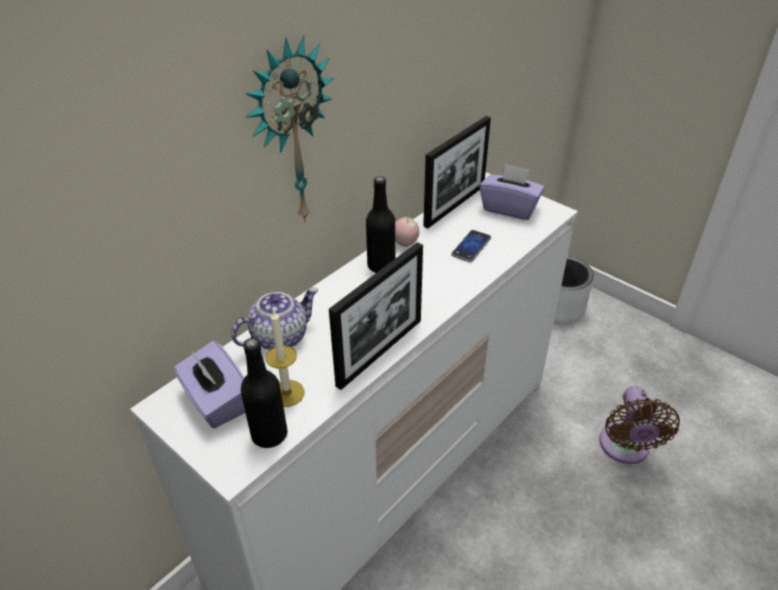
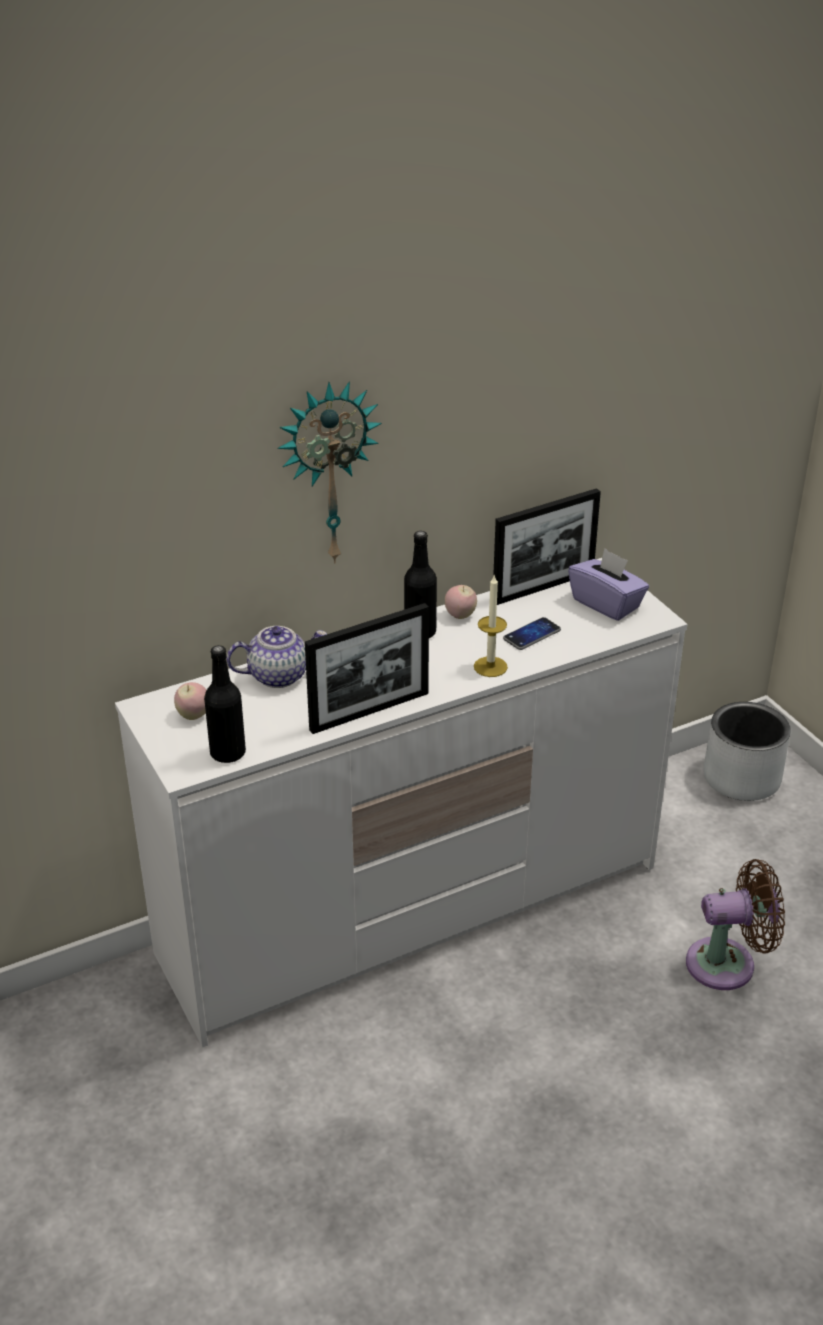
camera: 20 degrees right, 5 degrees down
(216, 401) = (193, 715): purple tissue box -> apple
(287, 393) = (260, 724): candle -> candle (490, 667)
(625, 448) = (728, 964): brown fan -> brown fan turned 120 degrees counterclockwise

